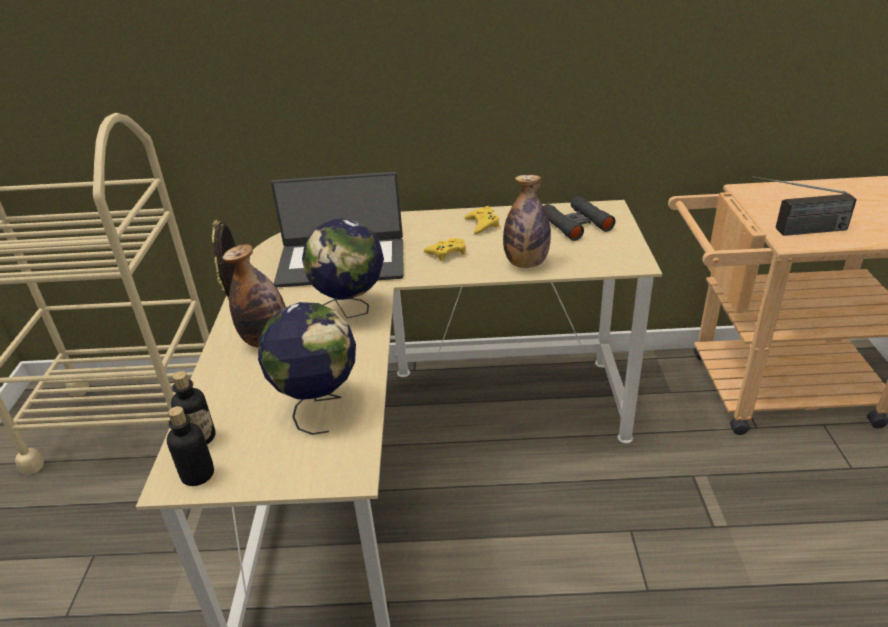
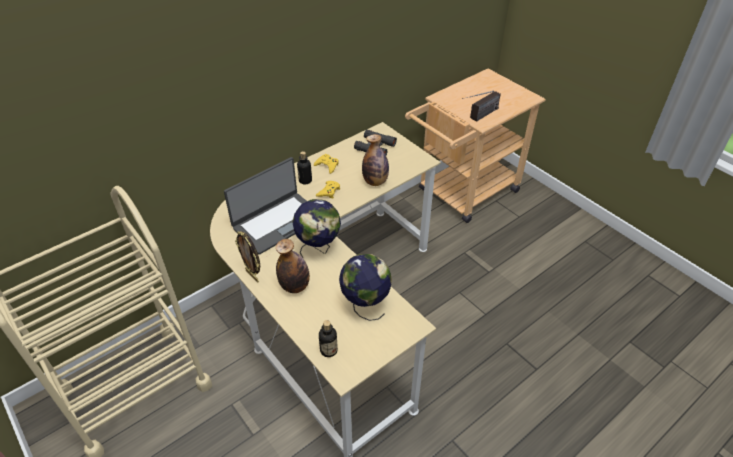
camera: 40 degrees left, 10 degrees up
(198, 475) = (351, 366): bottle -> bottle (305, 180)

